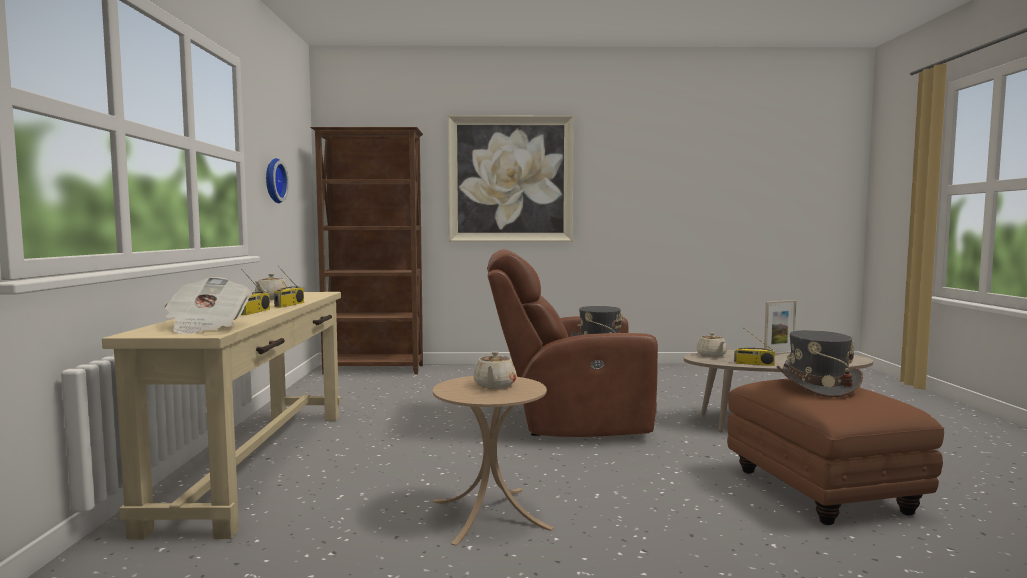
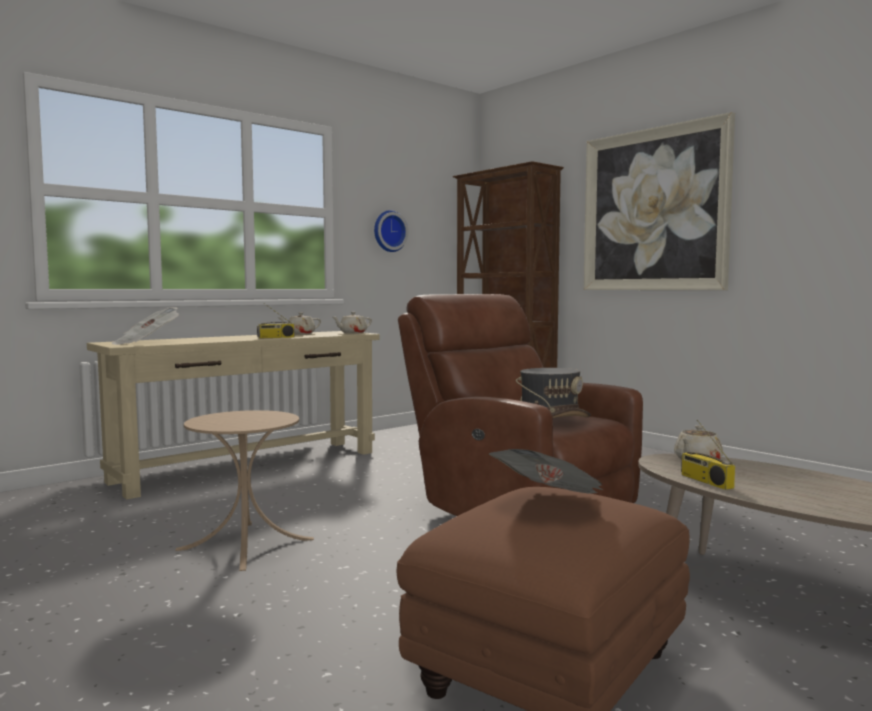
camera: 50 degrees right, 0 degrees up
(254, 312) = (227, 339): radio -> none
(494, 385) = (252, 419): beige teapot -> beige teapot (352, 333)
(779, 354) = (819, 482): picture frame -> none
(817, 386) = (550, 504): grey hat -> newspaper

